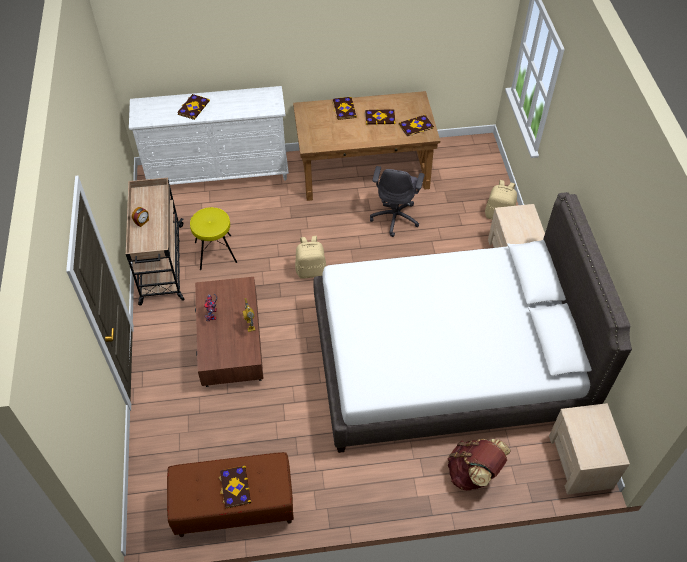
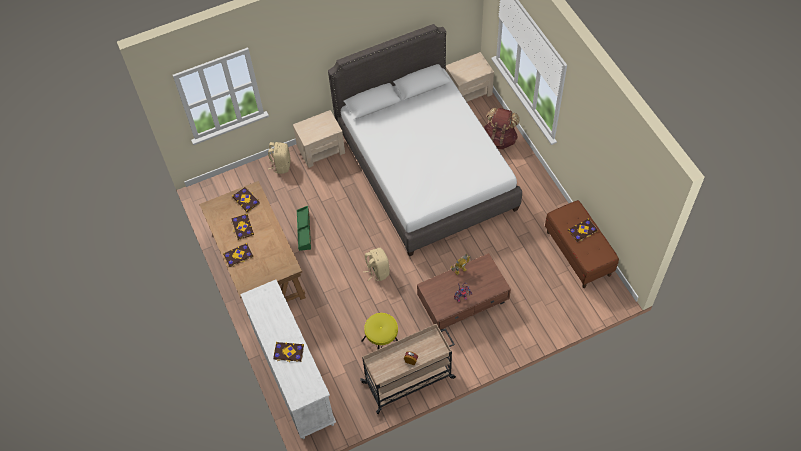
camera: 105 degrees left, 5 degrees up
(395, 217) = (304, 230): grey office chair -> green storage box

